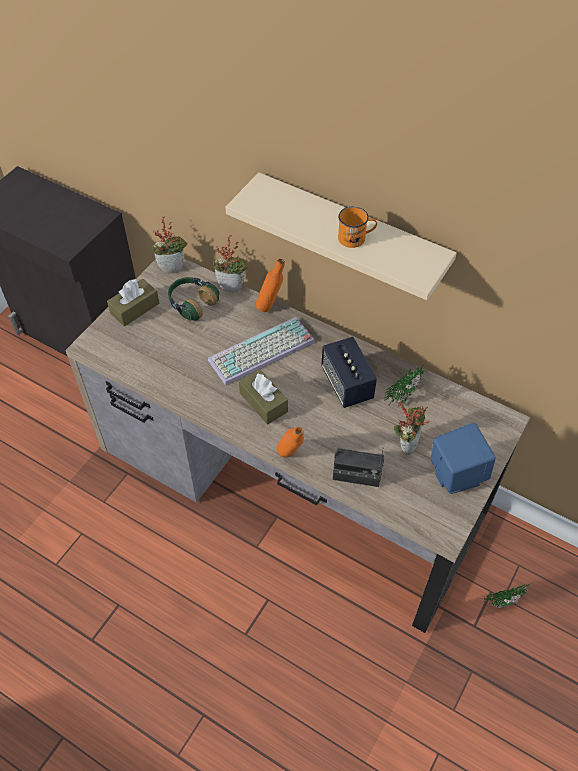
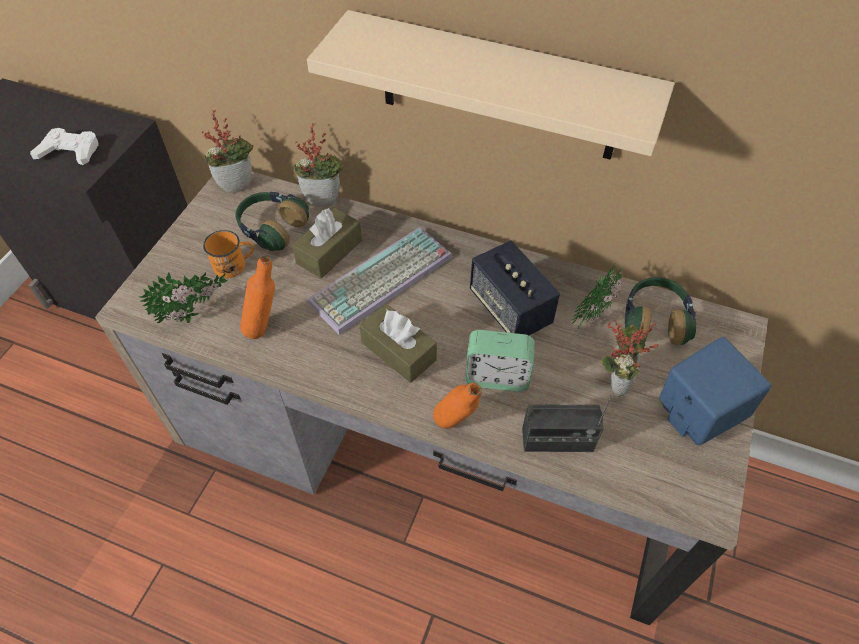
camera: 10 degrees left, 0 degrees up
(60, 230) = (70, 151): none -> white game controller
(135, 308) = (191, 245): brown tissue box -> brown tissue box (329, 252)
(270, 306) = (381, 218): orange bottle -> orange bottle (265, 327)
(326, 429) = (497, 376): none -> alarm clock
(356, 238) = (519, 79): orange mug -> orange mug (235, 265)
(447, 406) = (654, 320): none -> headphones
(505, 602) = (738, 562): potted plant -> potted plant (195, 315)

